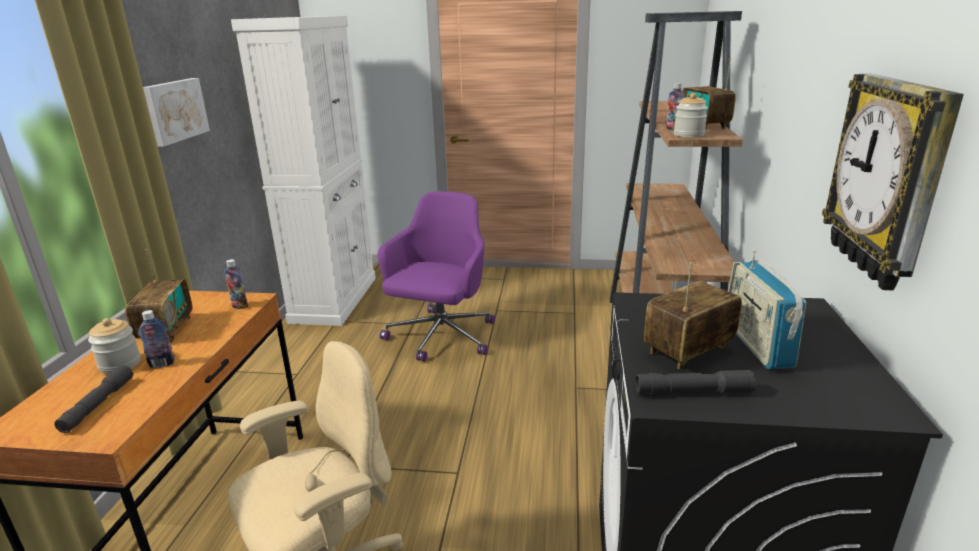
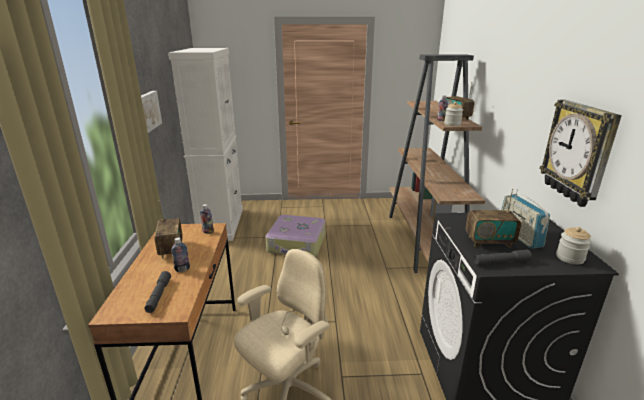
camera: 10 degrees left, 0 degrees up
(120, 364) = (155, 271): jar -> jar (570, 258)
(440, 337) = (297, 244): purple office chair -> suitcase
(688, 350) = (489, 242): radio -> radio turned 135 degrees counterclockwise

